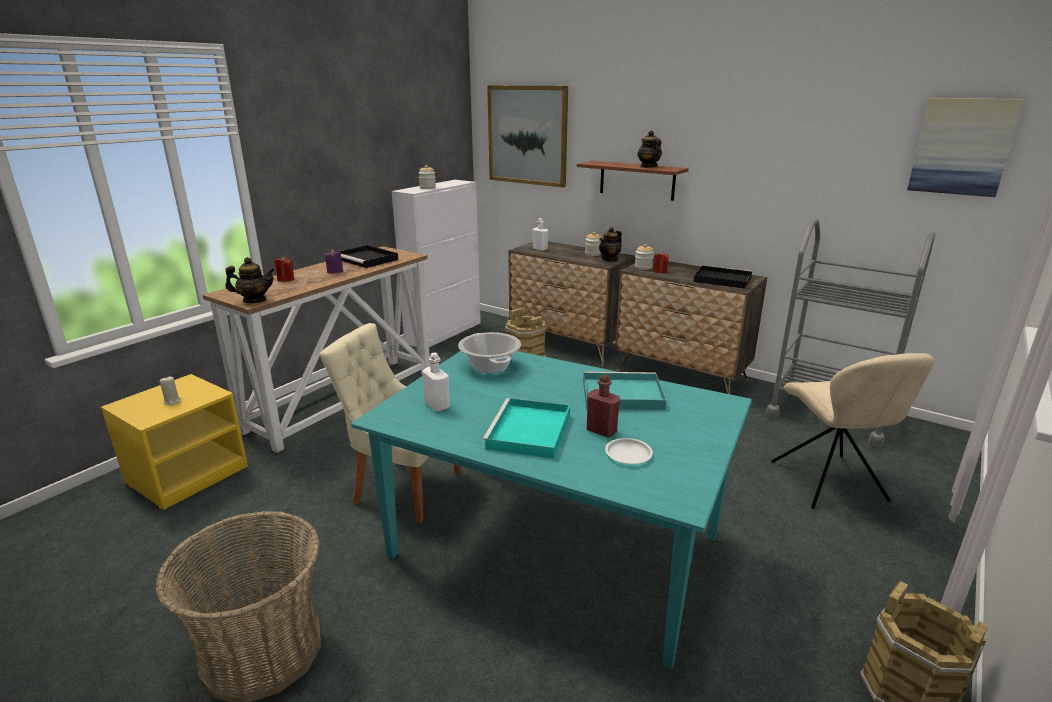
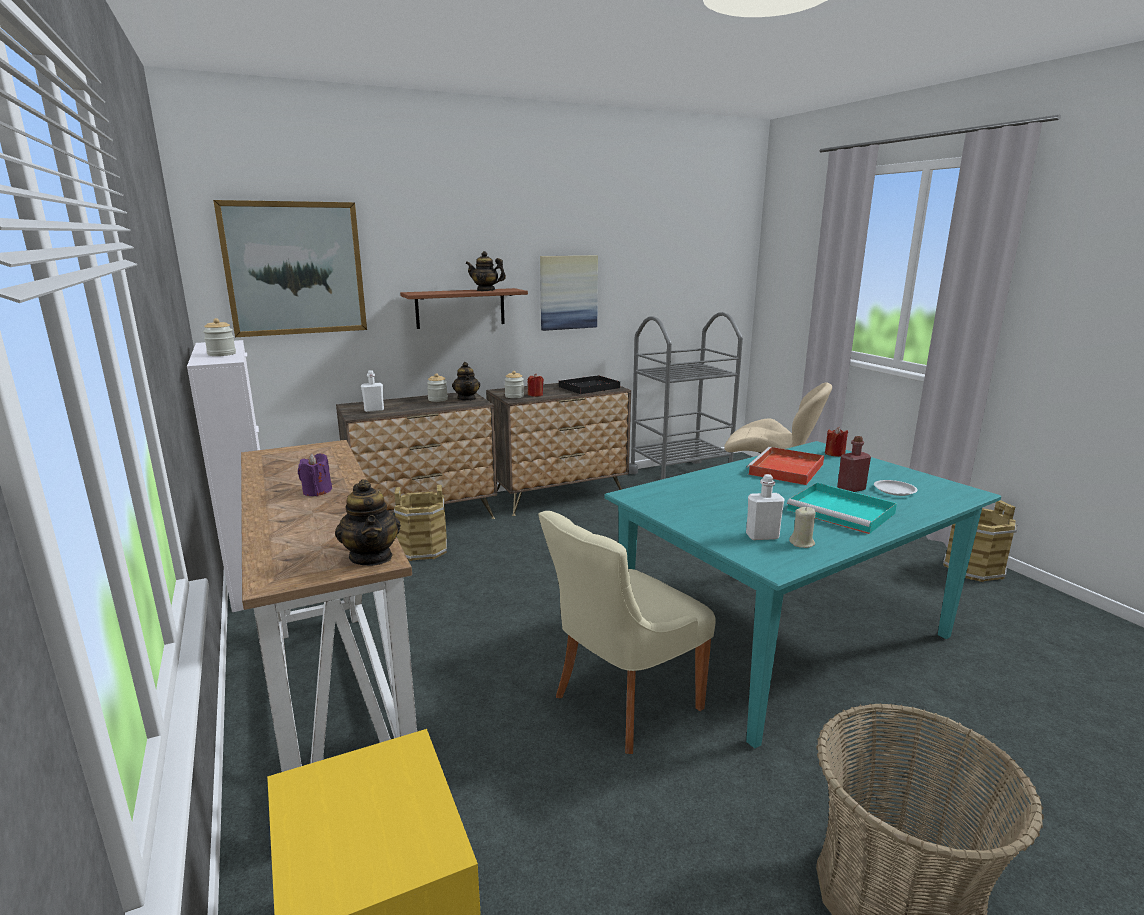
camera: 60 degrees left, 5 degrees down
(172, 401) = (383, 809): beige candle -> beige candle (802, 543)
(254, 300) = (371, 557): teapot -> teapot turned 135 degrees clockwise
(286, 279) = (290, 525): red candle -> red candle (834, 454)
(367, 259) = (296, 467): black tray -> none
(490, 366) = (682, 498): cooking pot -> none
(620, 395) = (786, 470): turquoise tray -> red tray
(962, 147) = (707, 251): picture -> picture (568, 292)

